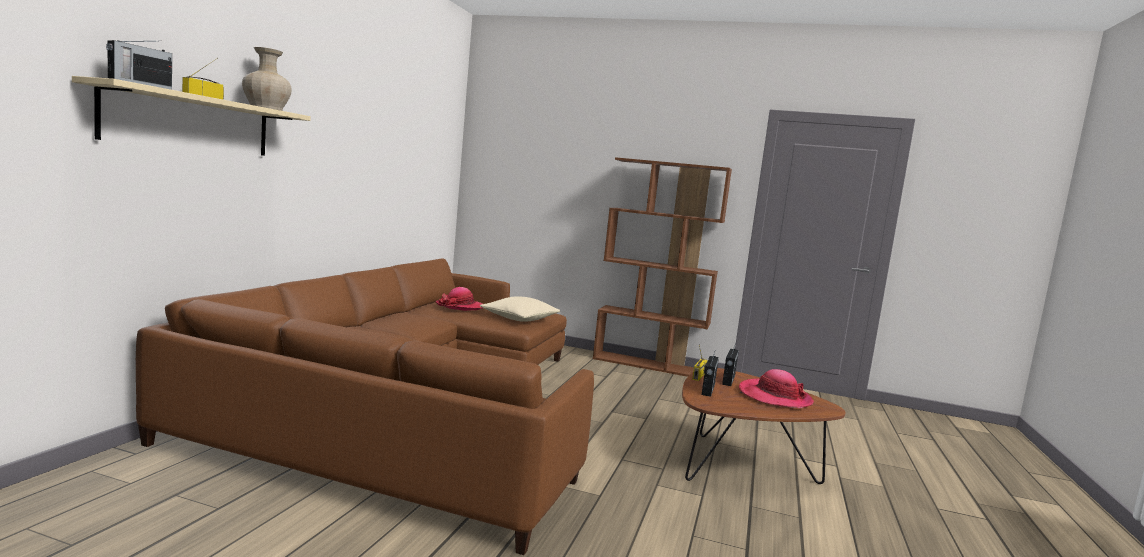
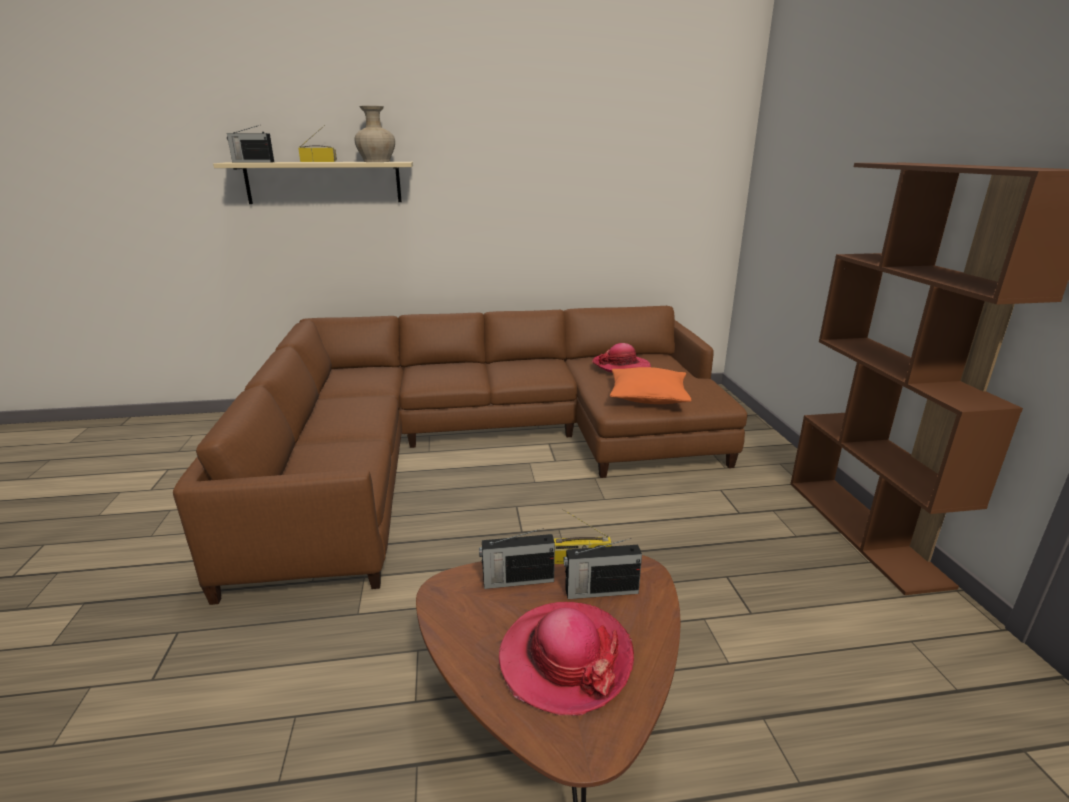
camera: 65 degrees right, 15 degrees up
(519, 319) = (648, 397): beige pillow -> orange pillow

